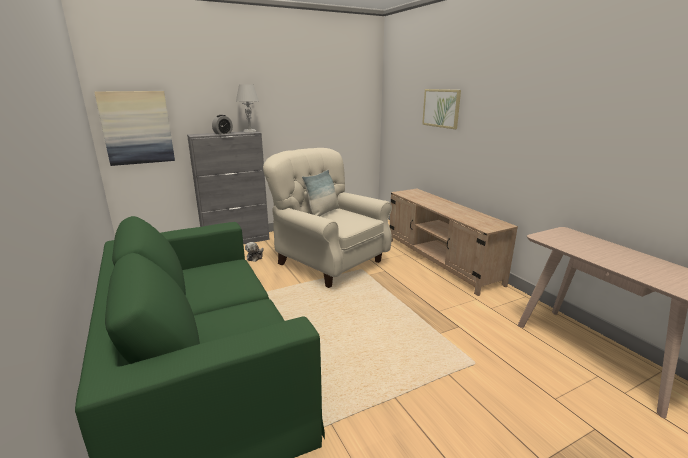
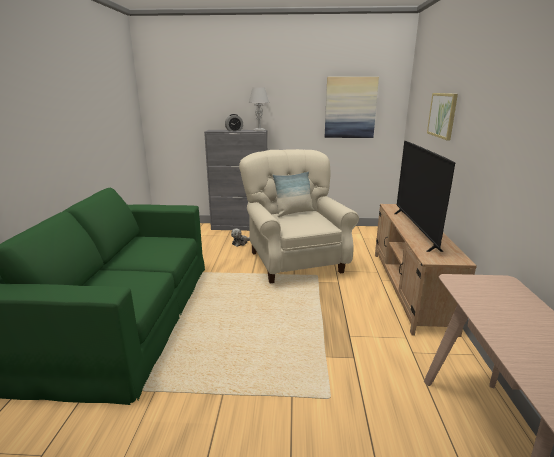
camera: 30 degrees right, 0 degrees up
(137, 128) = (172, 122): picture -> picture (350, 108)
(446, 209) = (415, 230): none -> television

